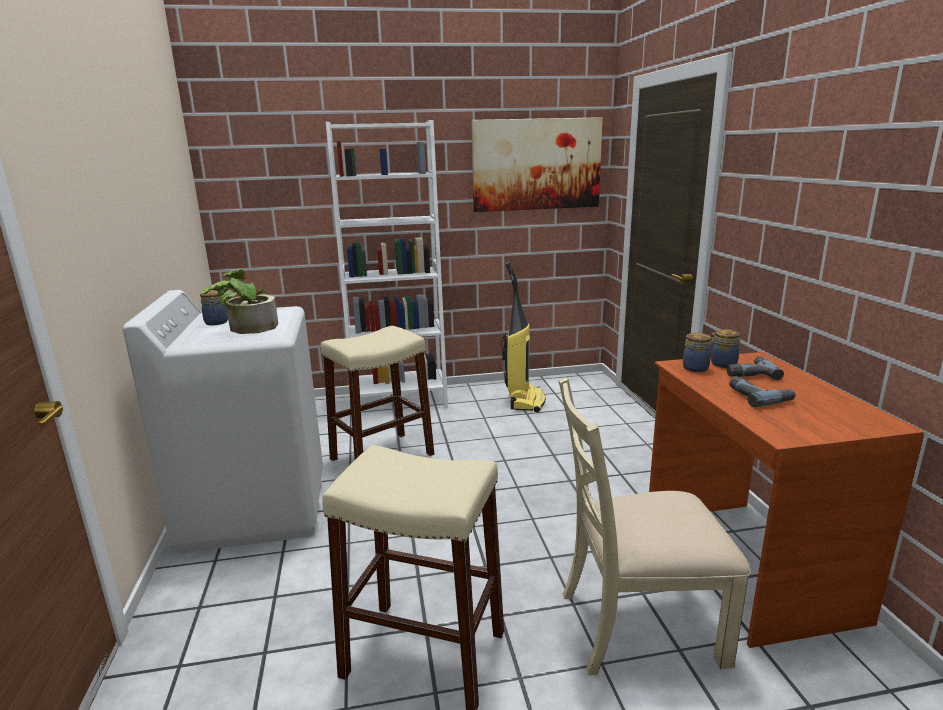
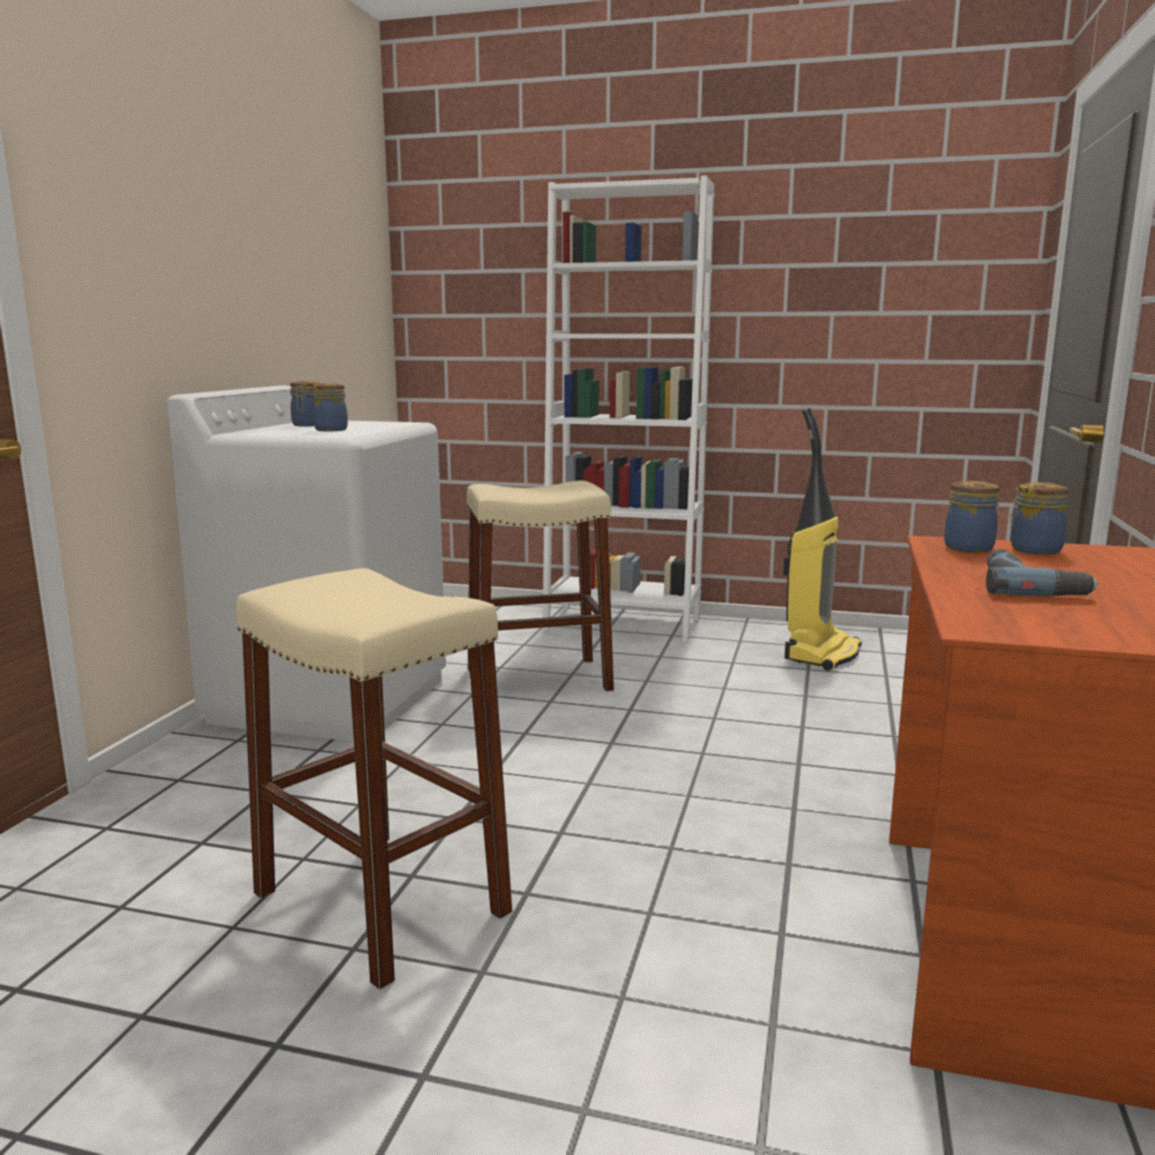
camera: 25 degrees right, 5 degrees down
(247, 328) = (330, 430): potted plant -> jar
(536, 164) = (896, 255): picture -> none
(638, 626) = (730, 971): beige chair -> none
(748, 372) = (1067, 563): power drill -> none

